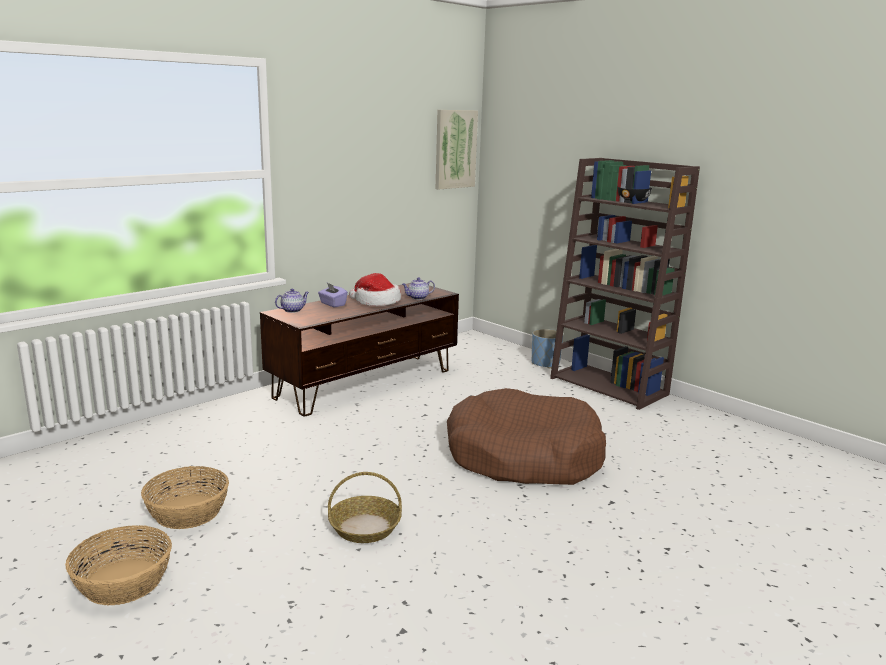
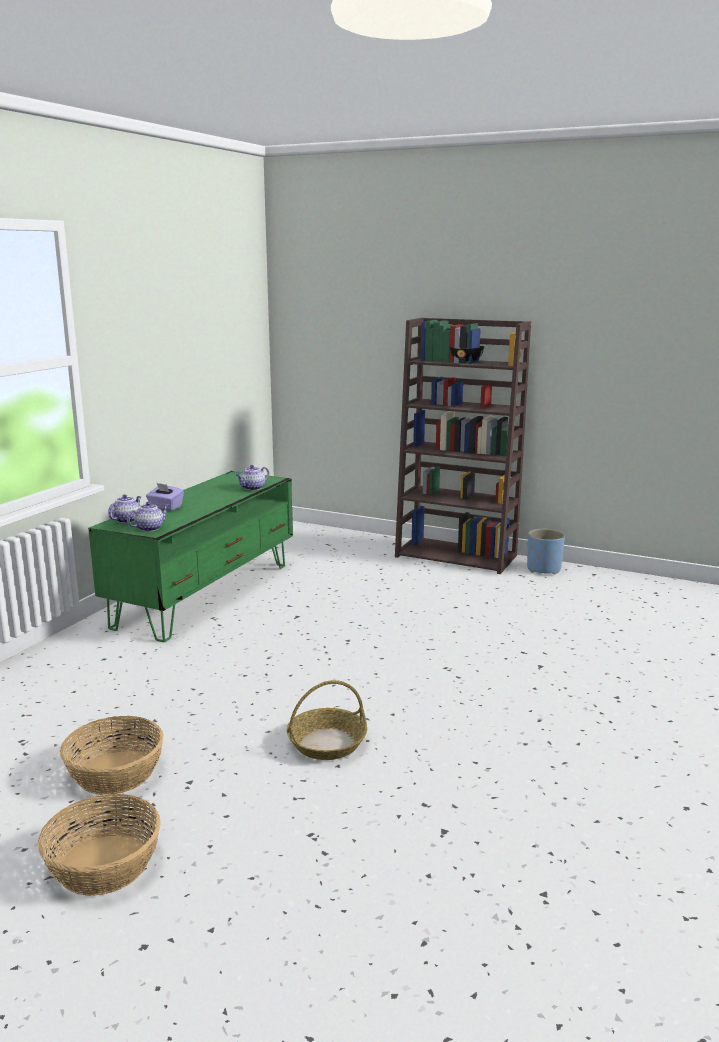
camera: 20 degrees left, 0 degrees up
(303, 319) = (150, 528): none -> teapot
(366, 384) = (206, 594): brown tv stand -> green tv stand
(376, 302) = (212, 498): hat -> none
(455, 149) = (247, 316): picture -> none
(523, 456) = (428, 639): brown dog bed -> none
(545, 363) = (378, 543): blue planter -> blue planter (543, 569)

